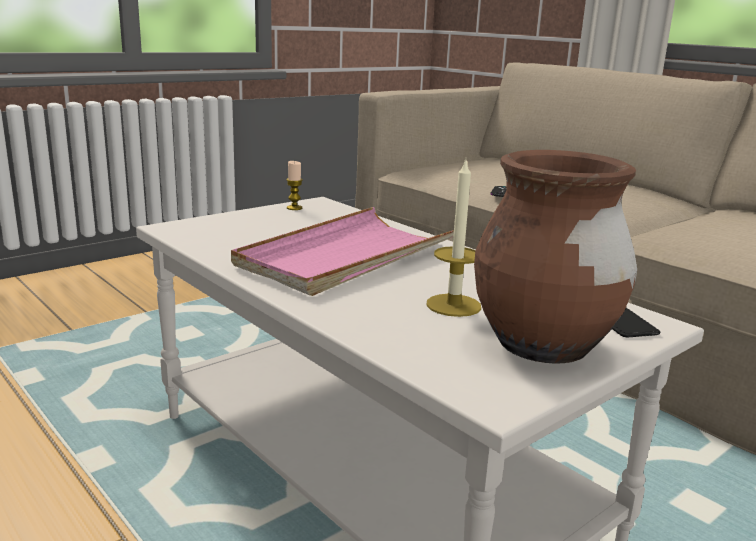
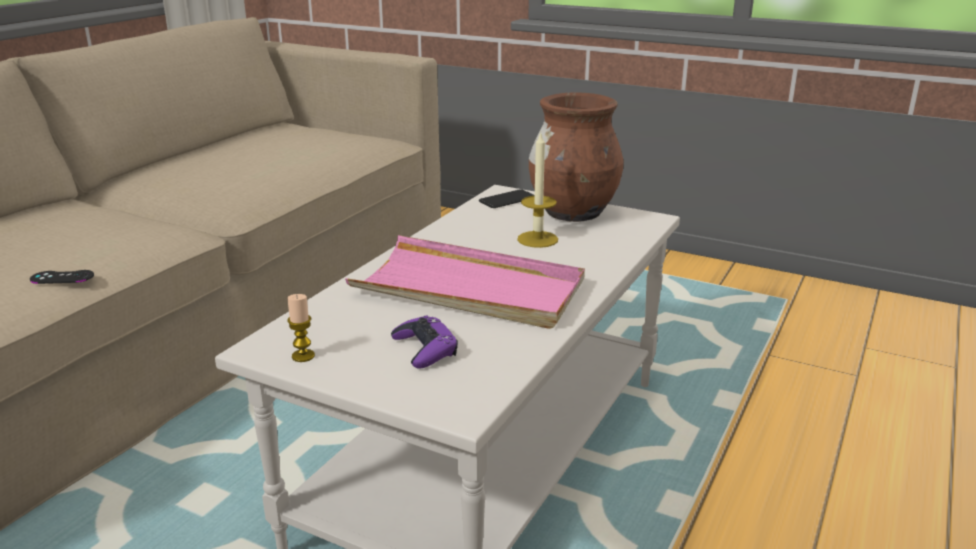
camera: 110 degrees left, 5 degrees up
(261, 231) = (425, 349): none -> purple game controller

